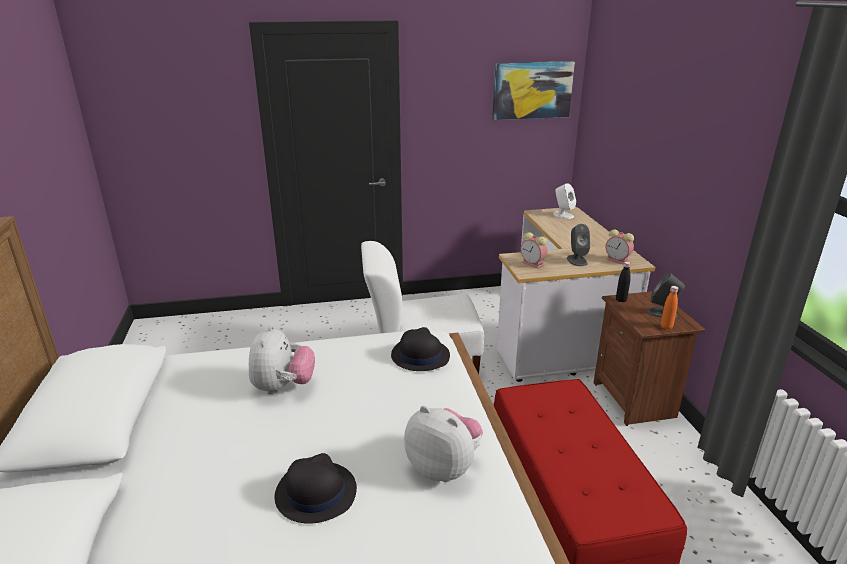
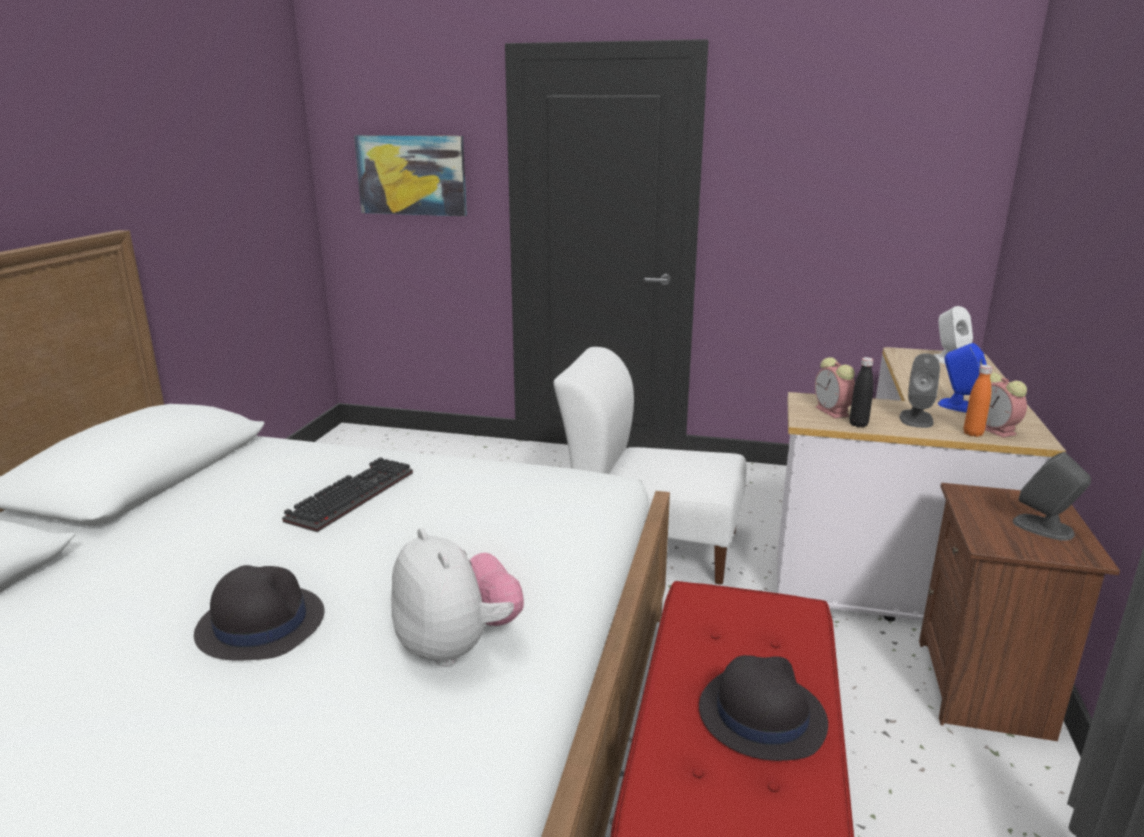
camera: 25 degrees right, 5 degrees down
(283, 387) = (351, 495): plush toy -> keyboard
(419, 355) = (563, 499): black hat -> black hat (761, 715)
(532, 90) = (923, 153): picture -> picture (411, 175)
(591, 247) = (960, 406): none -> blue speaker
(621, 300) = (973, 494): black bottle -> black bottle (858, 424)
(666, 327) = (1033, 549): orange bottle -> orange bottle (973, 434)

